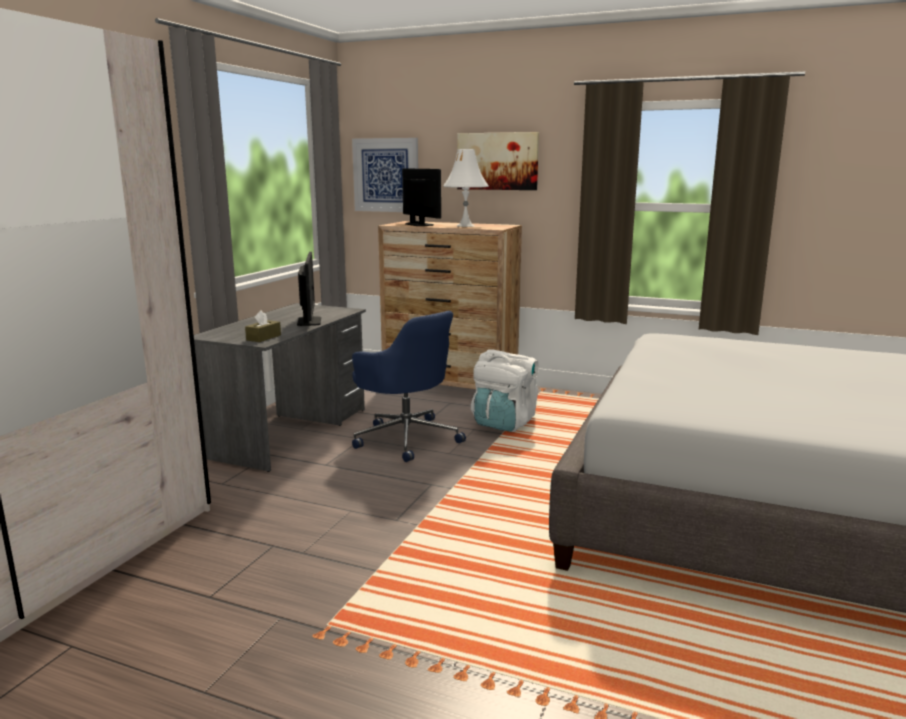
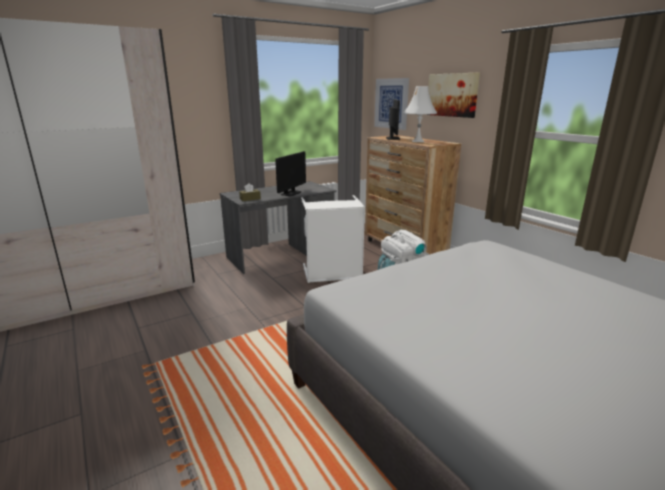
camera: 35 degrees right, 5 degrees up
(406, 438) = (332, 275): blue office chair -> white laundry basket

